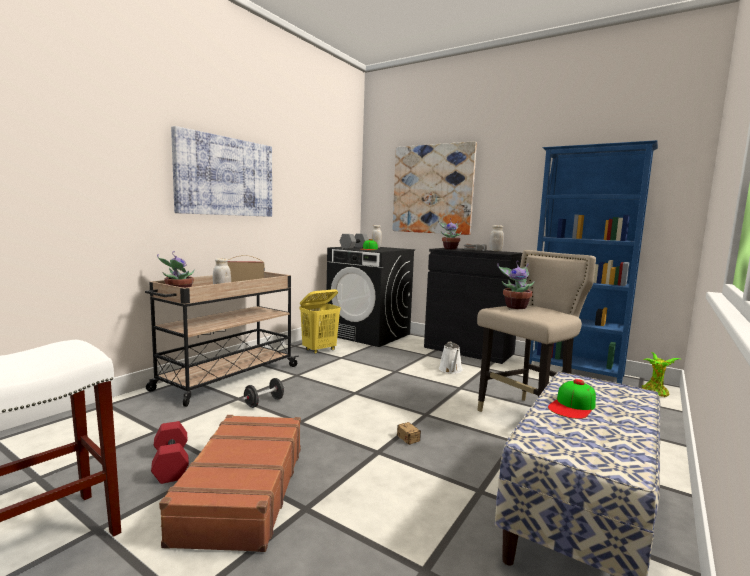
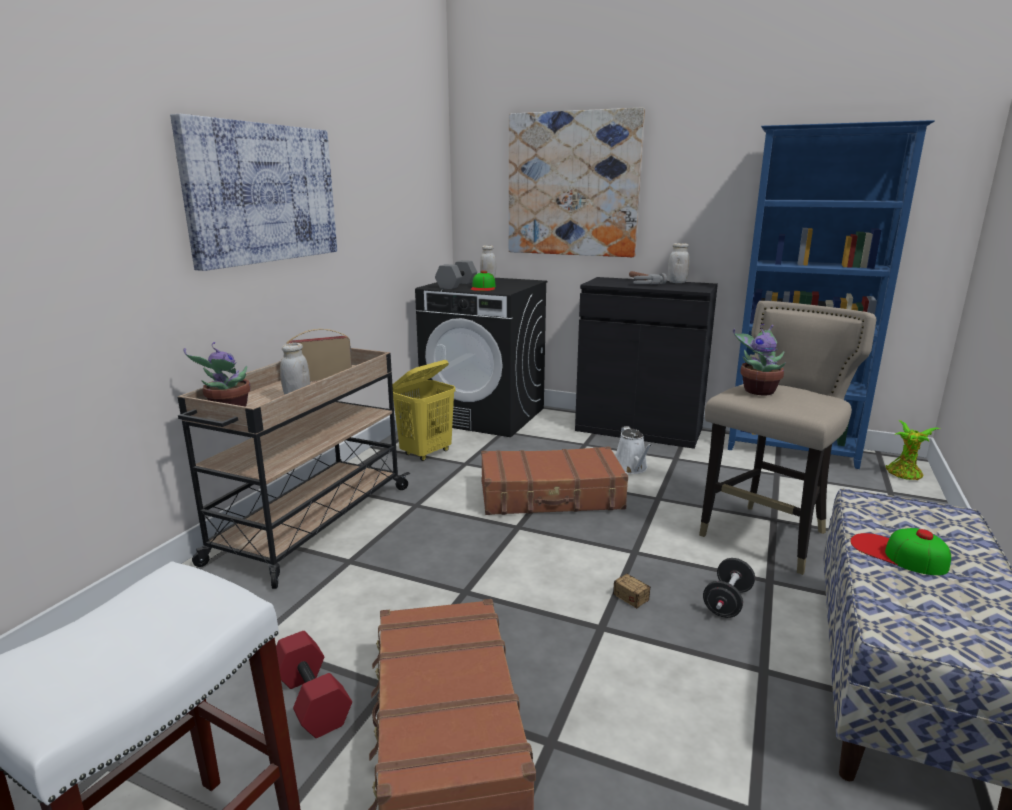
camera: 10 degrees left, 10 degrees up
(264, 402) = (393, 563): black dumbbell -> black dumbbell (727, 602)
(387, 379) = (551, 496): none -> brown suitcase
(450, 248) = (609, 282): potted plant -> none
(572, 406) = (897, 554): cap -> cap turned 105 degrees clockwise

